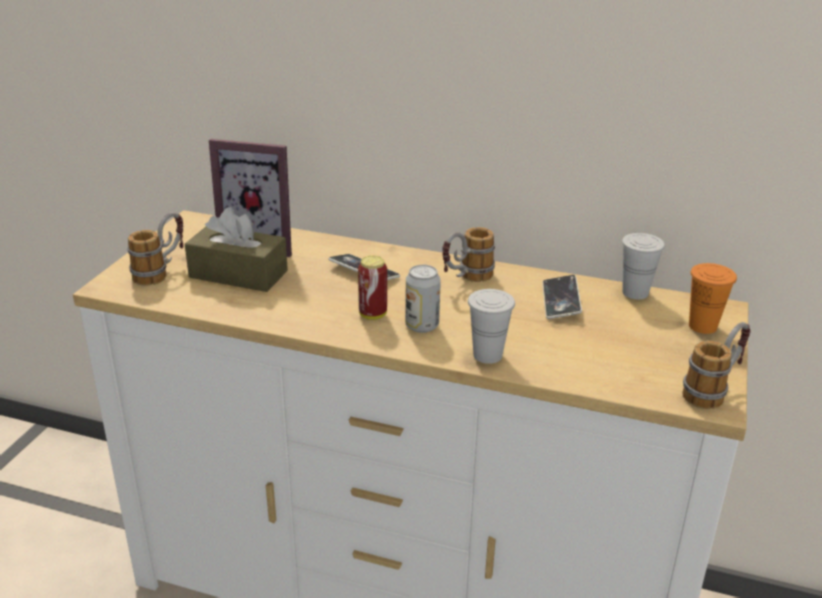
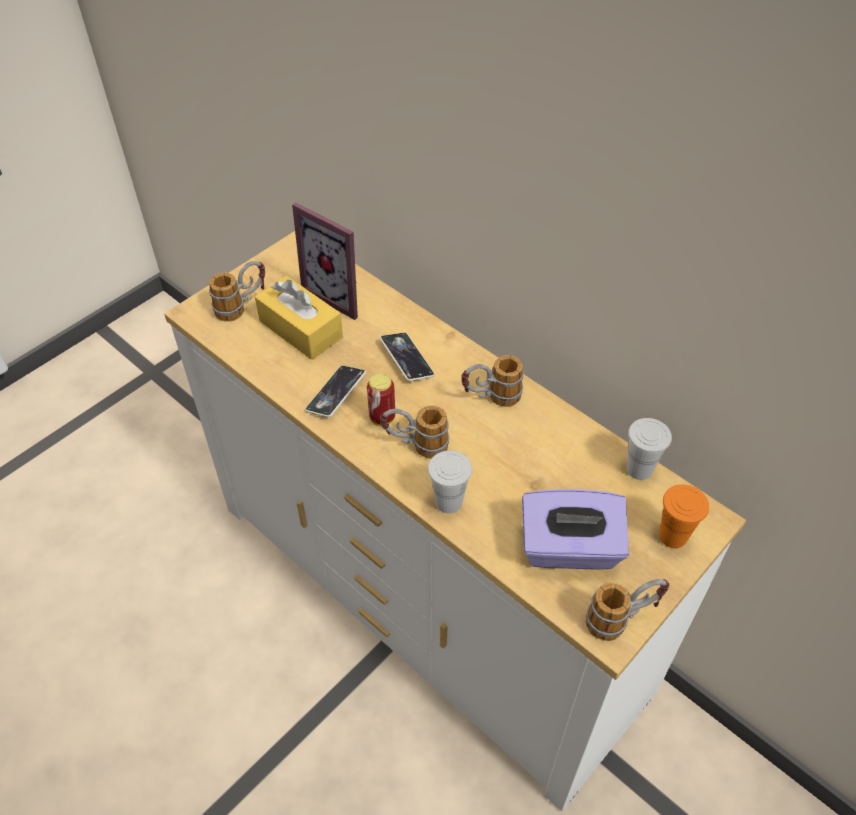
camera: 25 degrees right, 20 degrees up
(238, 274) = (301, 329): brown tissue box -> yellow tissue box
(422, 326) = (415, 446): can -> mug
(560, 301) = (559, 456): phone -> phone (336, 394)
(625, 357) = (569, 549): none -> purple tissue box

